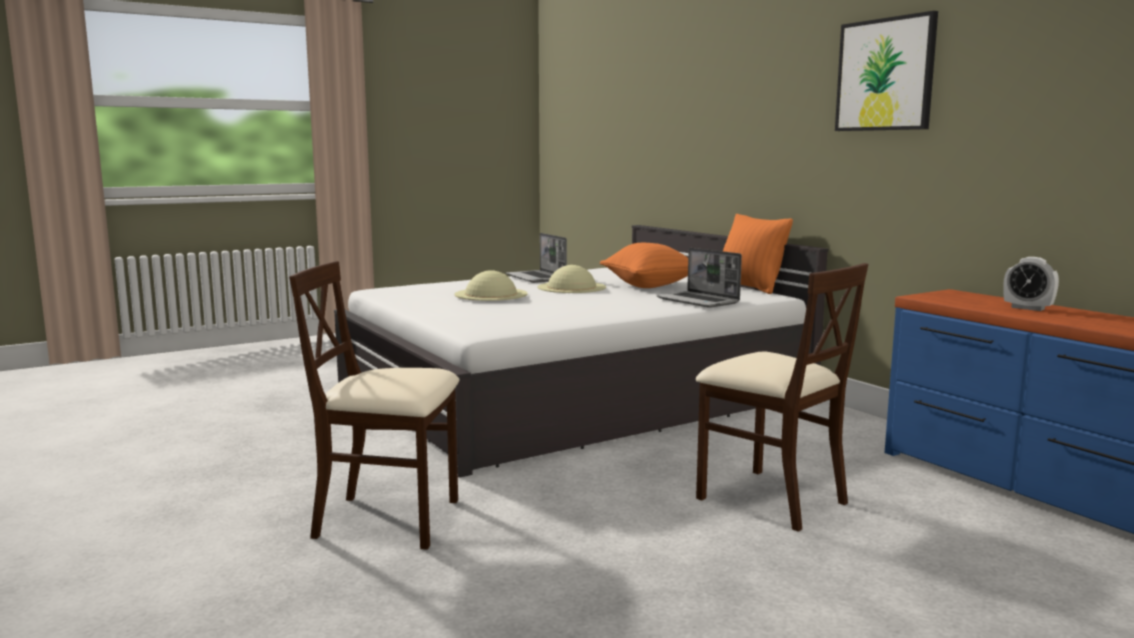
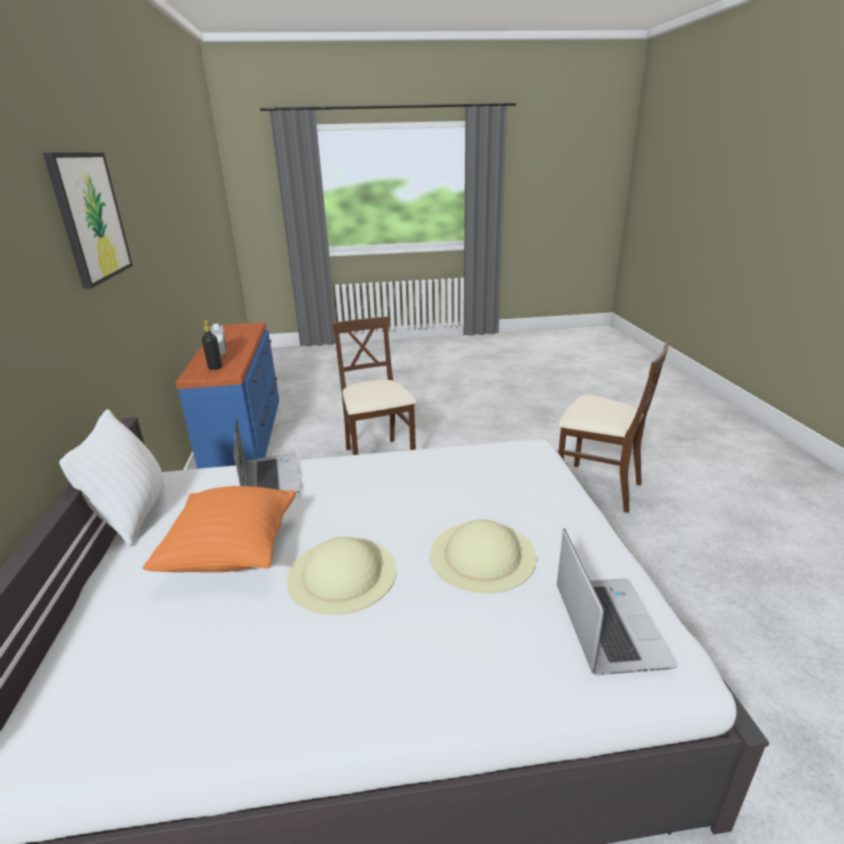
camera: 155 degrees left, 15 degrees up
(537, 278) = (339, 671): laptop -> laptop (607, 624)
(750, 288) = (133, 515): orange pillow -> white pillow
(962, 298) = (215, 367): none -> black bottle

